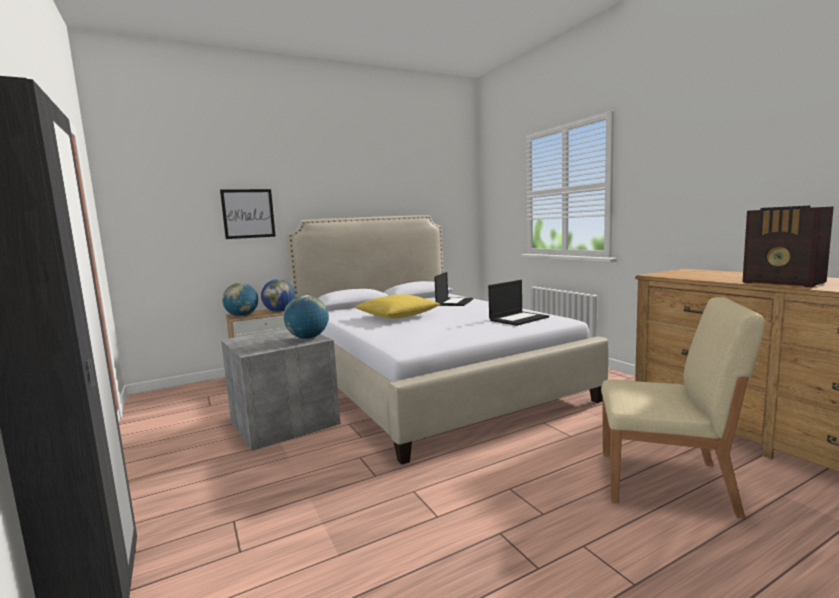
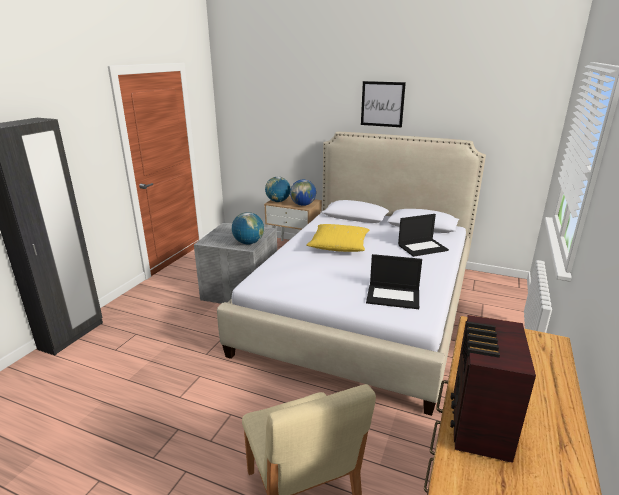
camera: 50 degrees right, 15 degrees up
(248, 213) = (302, 120): picture -> picture (382, 104)

